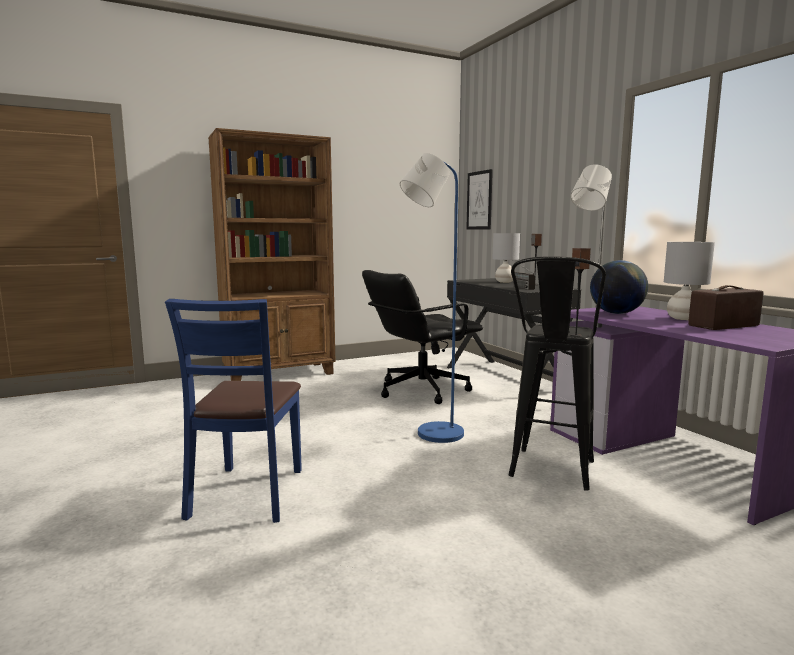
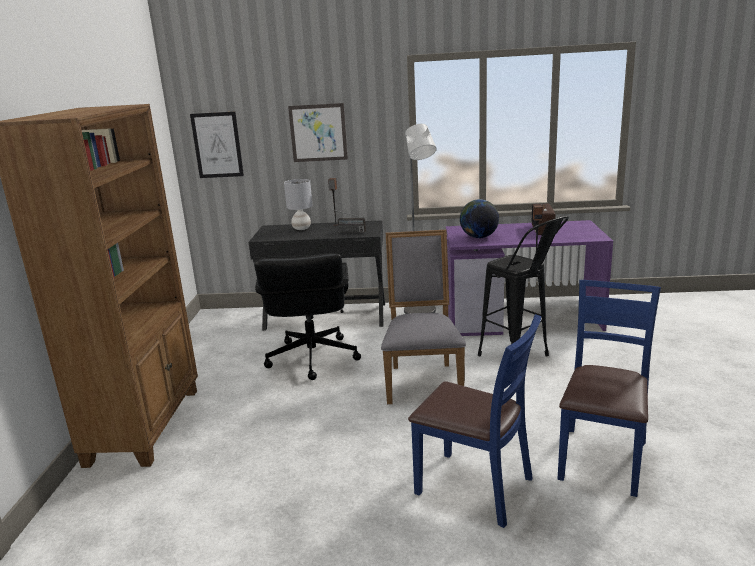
camera: 60 degrees left, 10 degrees up
(345, 566) = (601, 459): none -> blue chair
(432, 435) = (423, 380): blue floor lamp -> grey chair
(542, 187) = (318, 132): none -> picture
(682, 318) = (512, 230): grey table lamp -> none

